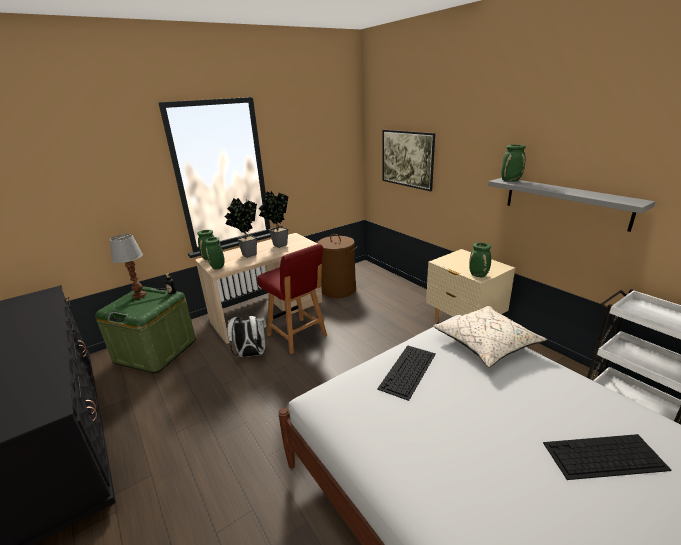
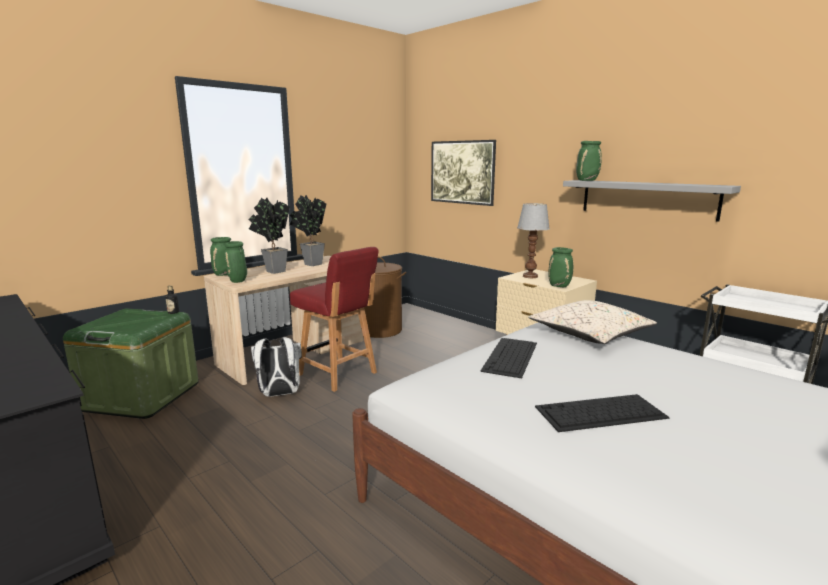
camera: 10 degrees left, 10 degrees down
(139, 295) = (125, 316): table lamp -> table lamp (529, 276)
(603, 456) = (751, 406): keyboard -> keyboard (599, 413)

